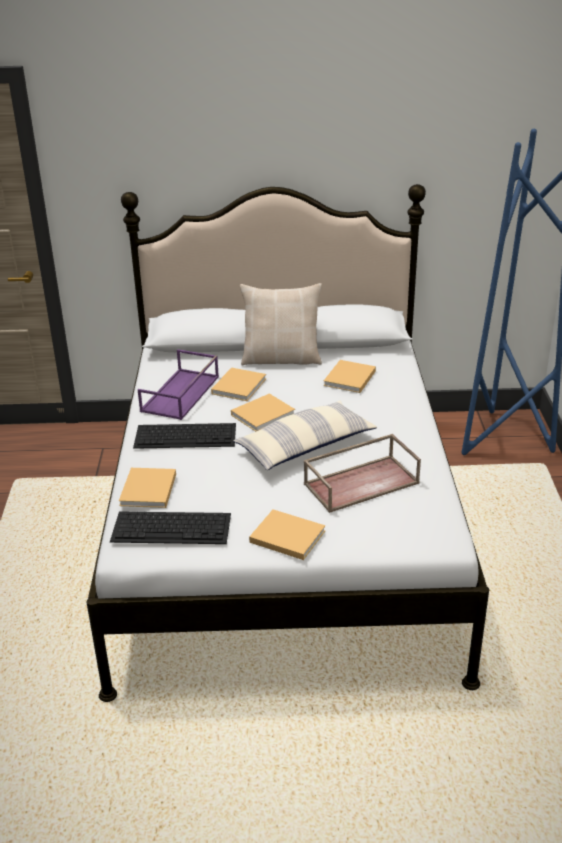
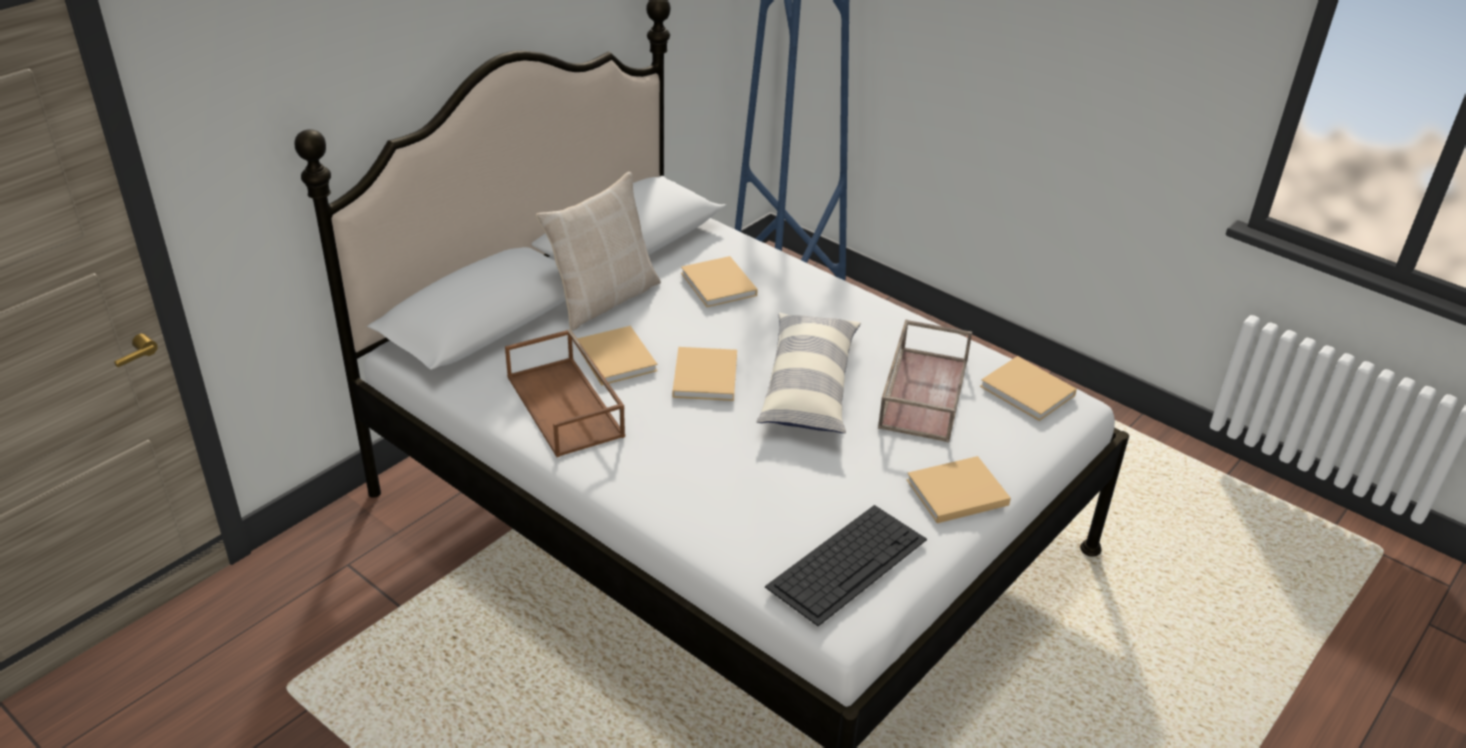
camera: 50 degrees left, 5 degrees up
(148, 491) = (750, 541): beige book -> beige book (1029, 392)
(181, 394) = (567, 406): purple tray -> brown tray
(186, 435) = (669, 451): keyboard -> none

